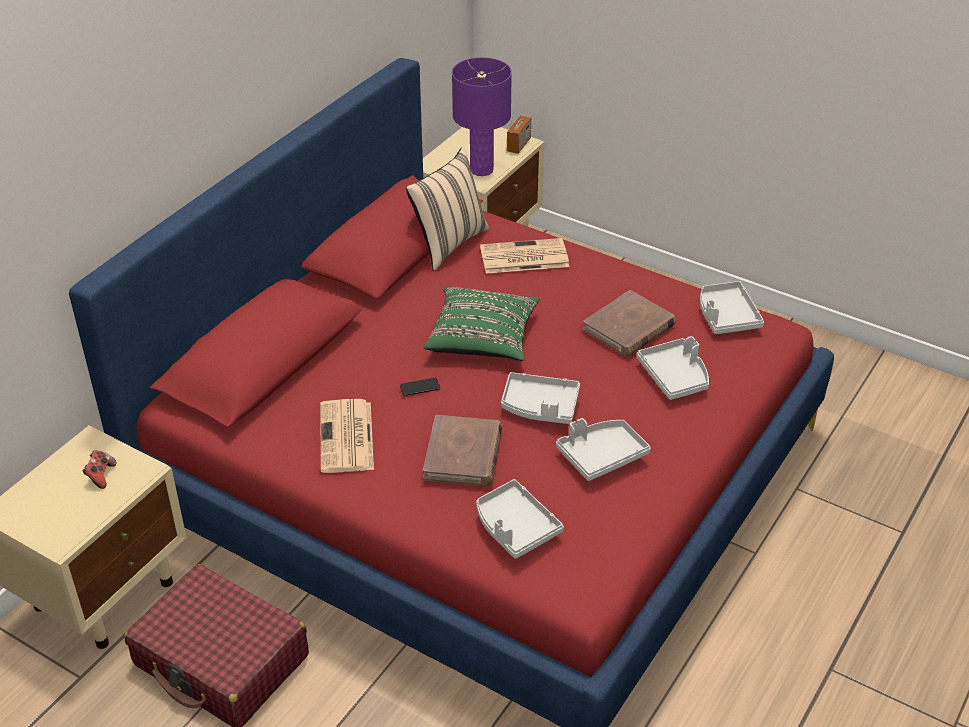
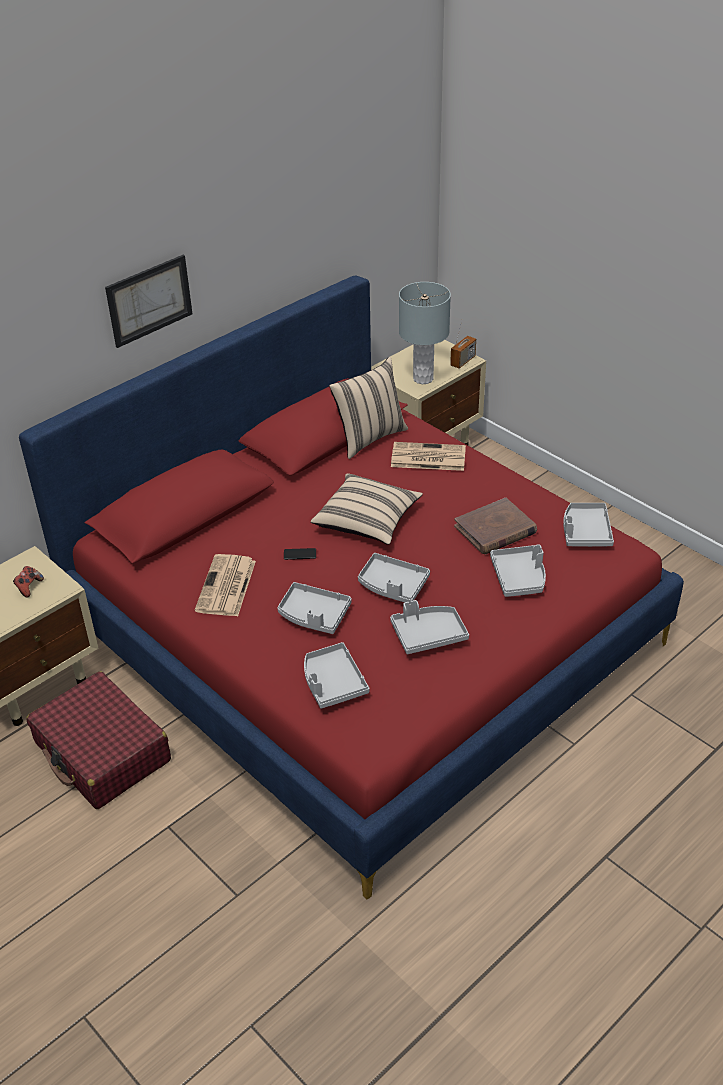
camera: 15 degrees right, 0 degrees up
(196, 109) = (149, 300): none -> picture
(463, 454) = (314, 615): brown book -> grey tray
(481, 170) = (422, 379): purple table lamp -> grey table lamp
(482, 339) = (367, 522): green pillow -> beige pillow

